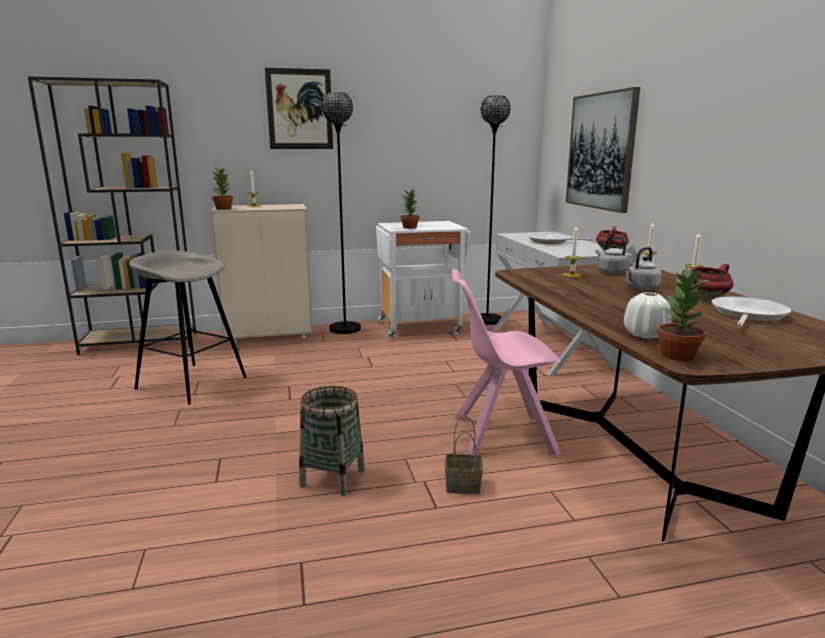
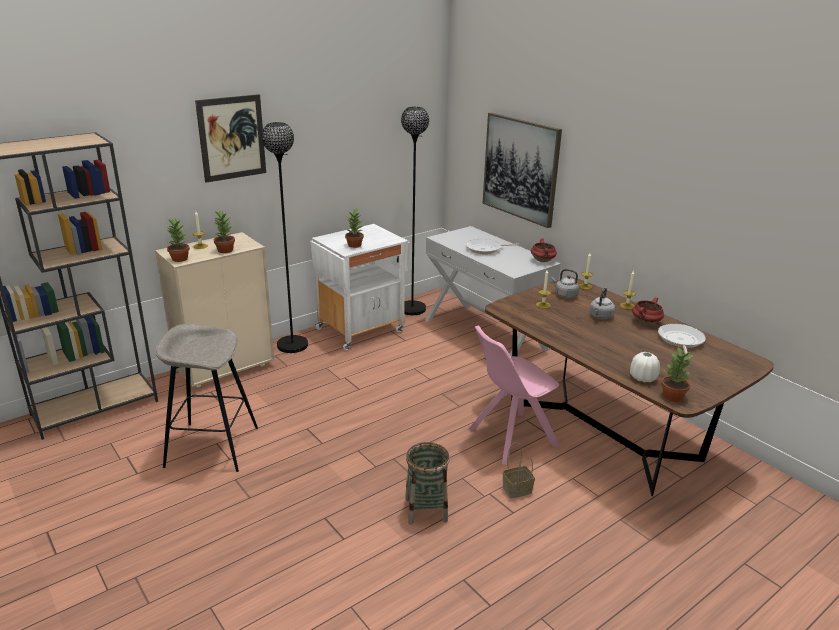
camera: 25 degrees left, 10 degrees up
(269, 208) = (225, 250): none -> potted plant

